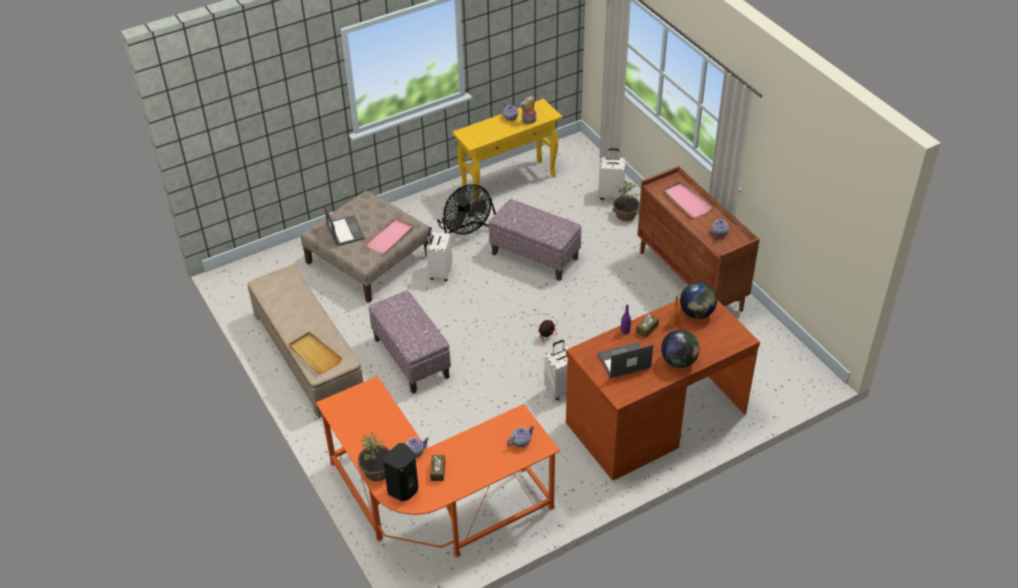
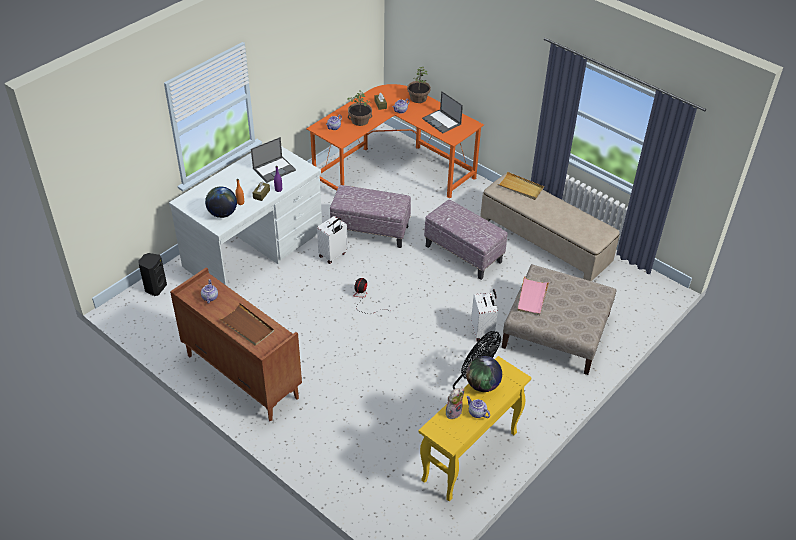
camera: 160 degrees right, 0 degrees up
(345, 231) = (577, 295): laptop -> laptop (442, 121)
(404, 490) = (396, 93): black speaker -> black speaker (155, 288)
(535, 256) = (402, 370): ottoman -> ottoman (370, 231)
(611, 195) = (348, 468): white suitcase -> none
(625, 215) = (325, 442): potted plant -> potted plant (360, 120)
(654, 417) = (254, 250): brown desk -> white desk
(678, 361) = (232, 176): globe -> globe (482, 385)
(686, 201) = (247, 326): pink tray -> brown tray

